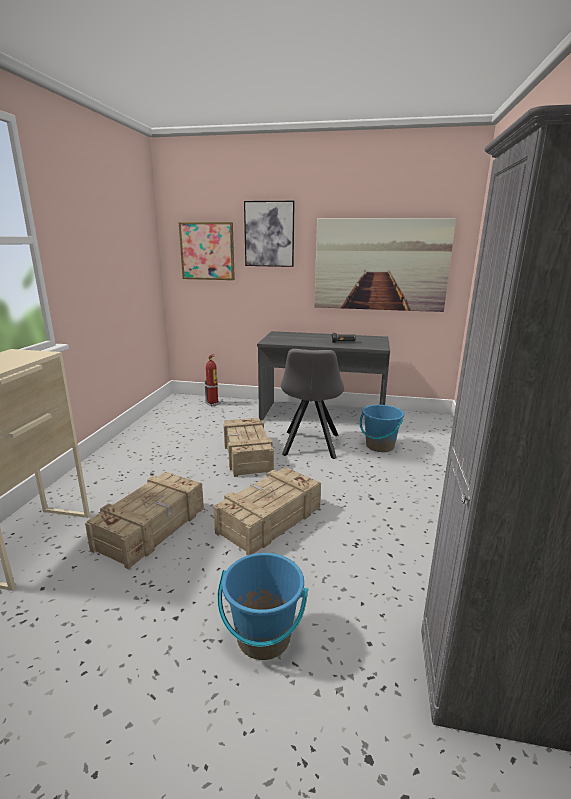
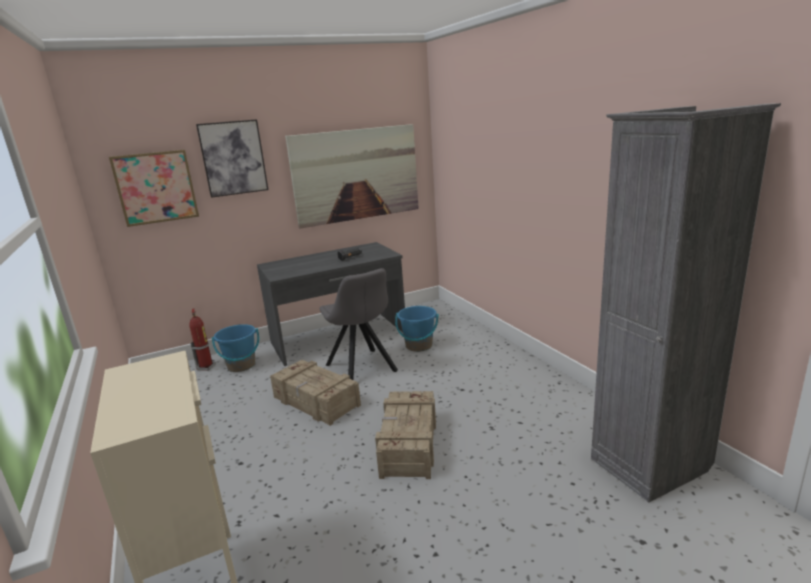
camera: 35 degrees left, 0 degrees up
(152, 528) = (315, 506): crate -> none
(263, 637) = (511, 523): blue bucket -> blue bucket (241, 365)

